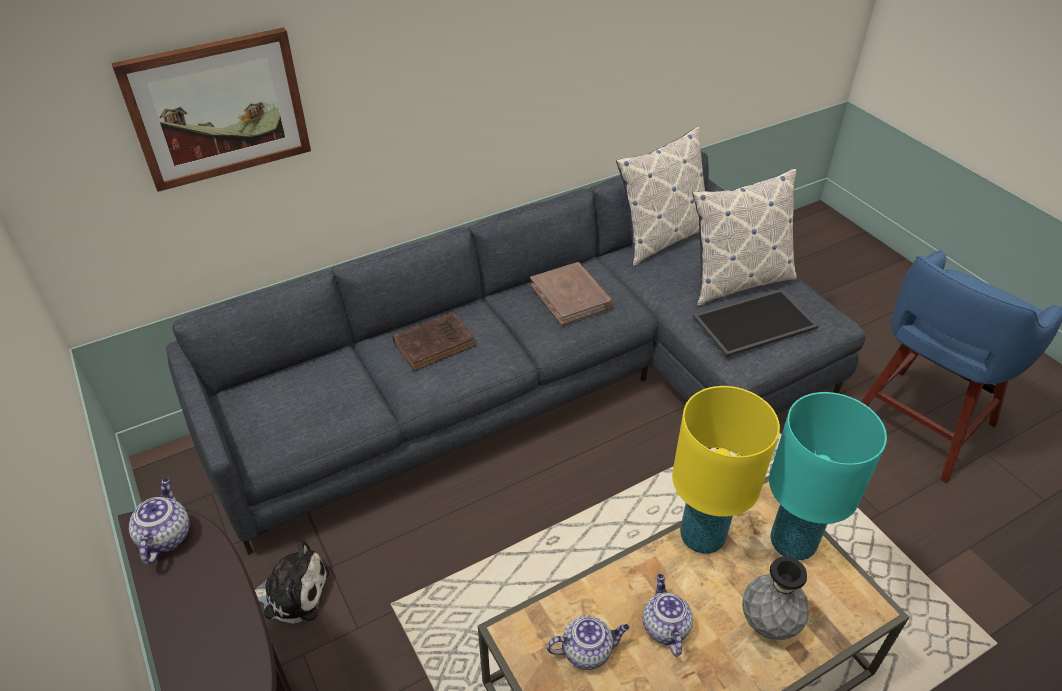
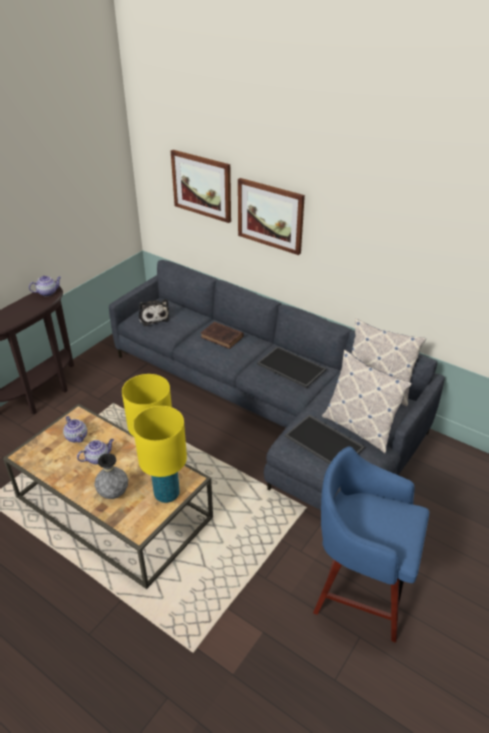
camera: 65 degrees right, 5 degrees down
(292, 592) = (107, 375): plush toy -> plush toy (153, 317)
(395, 88) = (270, 215): none -> picture
(571, 296) = (290, 367): brown book -> tray
(792, 543) = (167, 494): turquoise table lamp -> yellow table lamp

